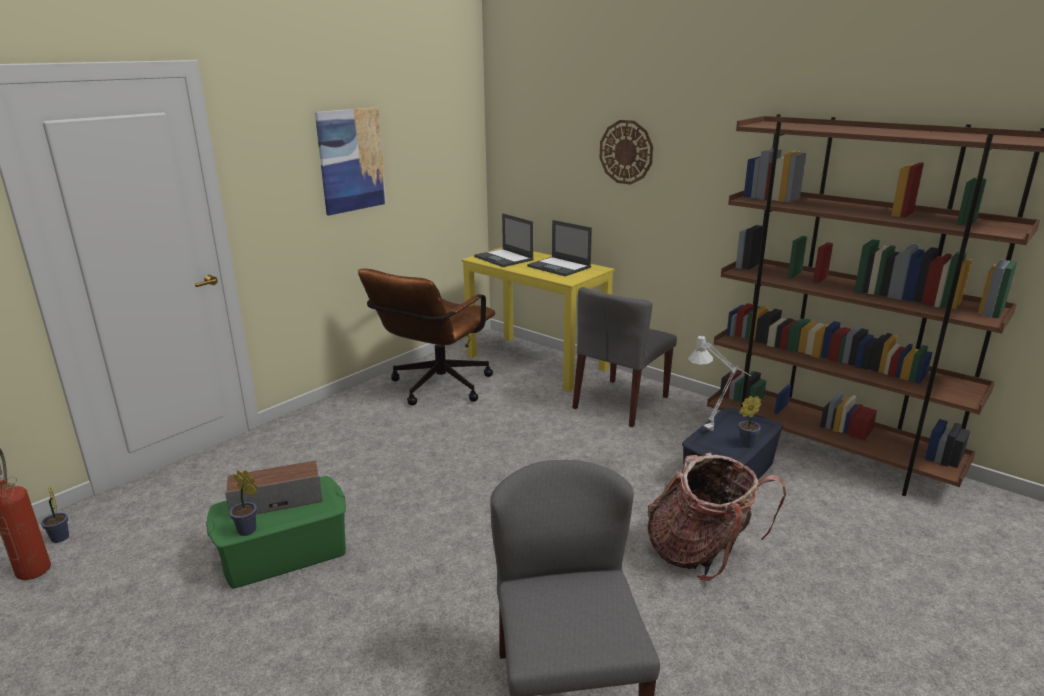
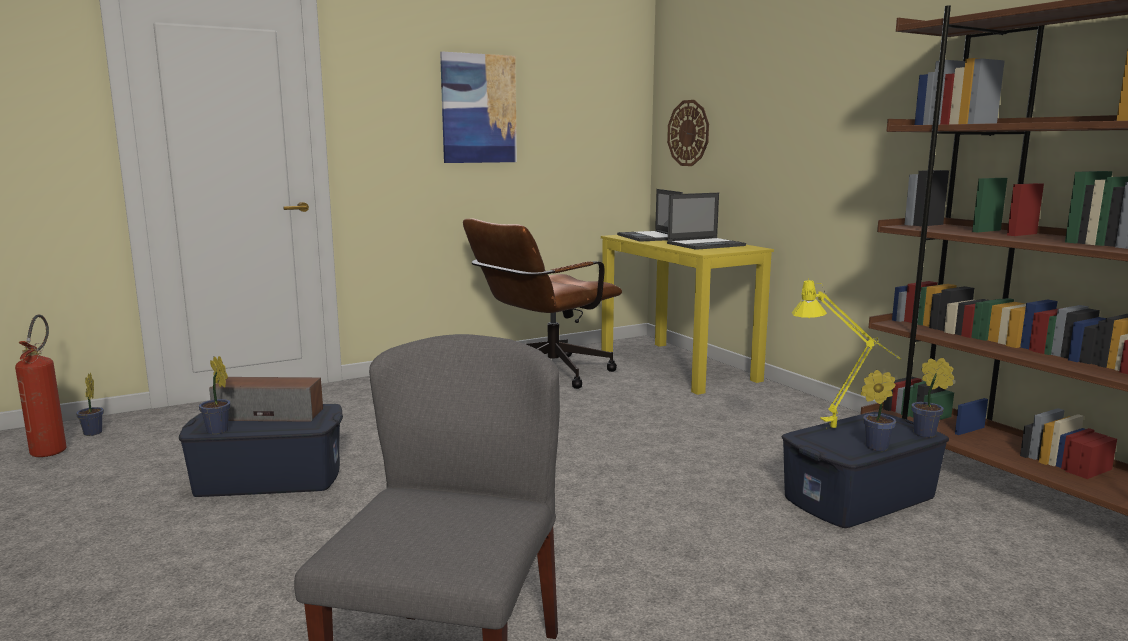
camera: 20 degrees right, 10 degrees down
(284, 552) = (269, 478): green storage box -> blue storage box
(559, 267) = (706, 244): laptop -> laptop turned 90 degrees counterclockwise
(621, 403) = (756, 411): grey chair -> none
(626, 152) = (791, 102): wall clock -> wall clock (688, 133)
(702, 553) = (759, 571): backpack -> none
(715, 430) = (840, 428): grey table lamp -> yellow table lamp
(769, 425) = (927, 434): none -> potted plant

